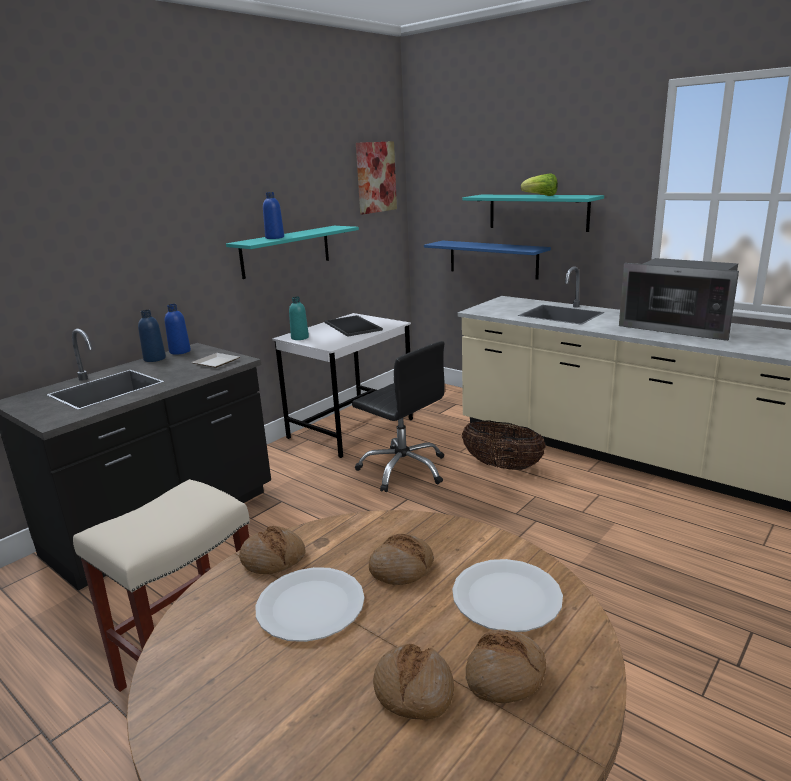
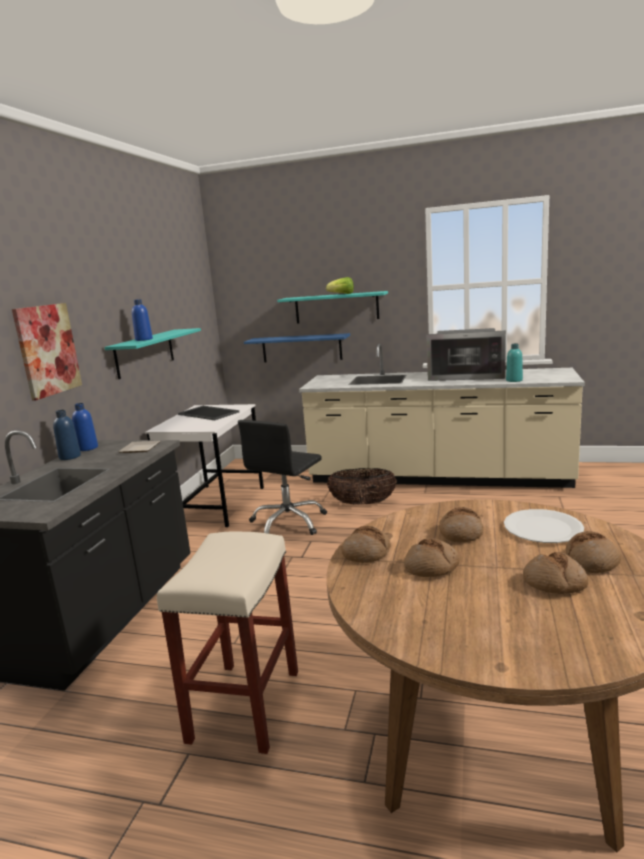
camera: 25 degrees left, 5 degrees down
(300, 338) = (171, 427): turquoise bottle -> turquoise bottle (514, 380)
(310, 606) = (431, 567): white plate -> bread
(375, 177) = (195, 288): picture -> picture (47, 350)
(403, 469) = (288, 523): black office chair -> black office chair turned 105 degrees clockwise

